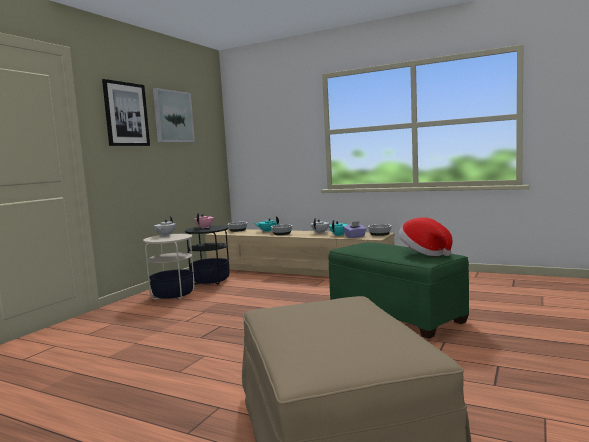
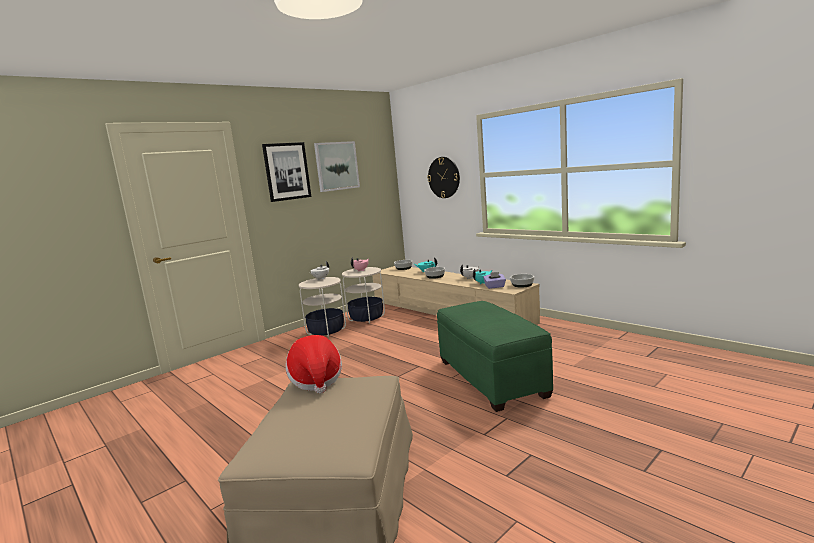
camera: 20 degrees right, 5 degrees up
(211, 281) = (367, 318): black side table -> beige side table
(283, 135) = (444, 177): none -> wall clock
(424, 253) = (511, 325): hat -> hat (316, 380)

